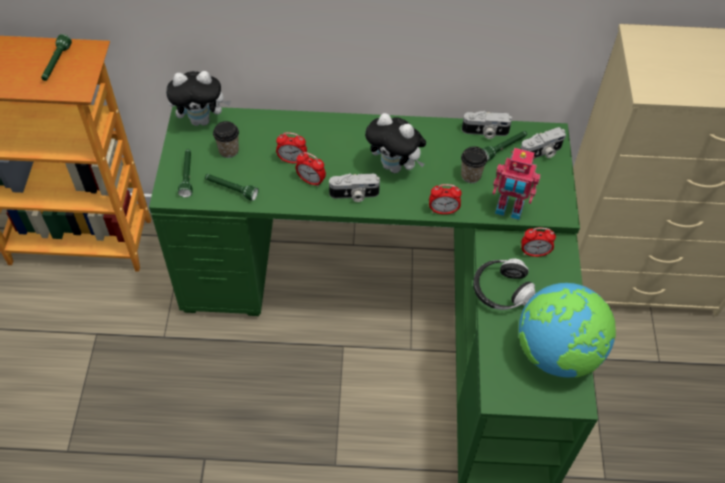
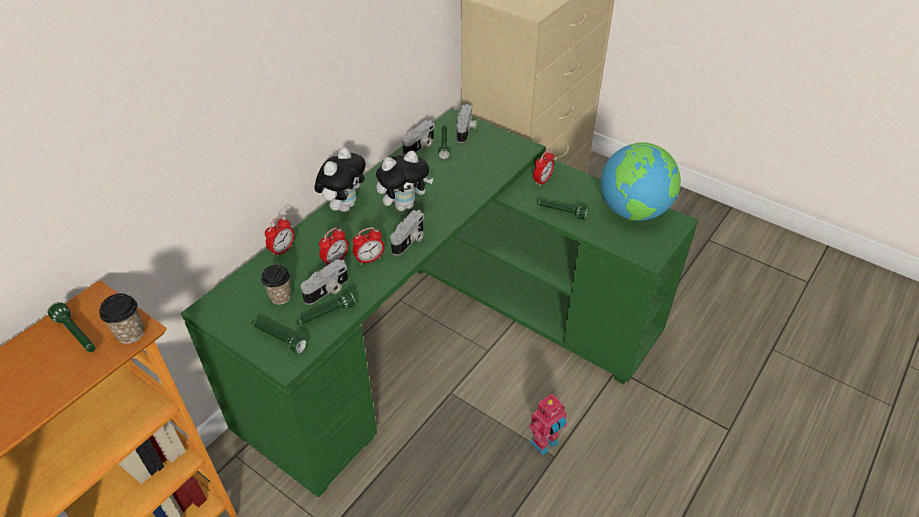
camera: 55 degrees left, 10 degrees down
(202, 120) = (224, 299): plush toy -> plush toy (344, 205)
(256, 175) = (328, 291): none -> camera
(443, 211) = (471, 201): alarm clock -> alarm clock (282, 250)
(470, 175) = (452, 172): cup -> cup (130, 333)
(501, 290) = (561, 212): headphones -> green flashlight
(509, 210) = (501, 169): toy robot -> toy robot (545, 444)

